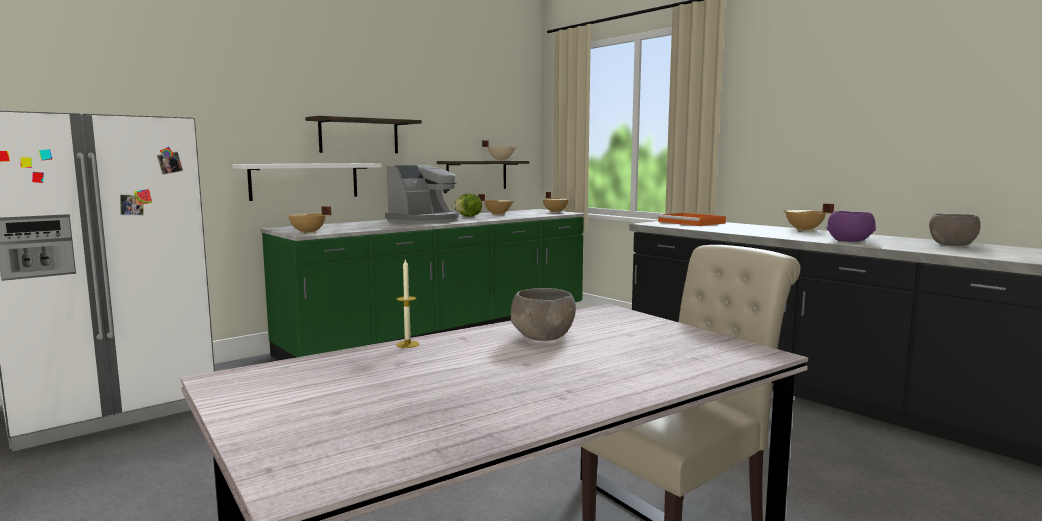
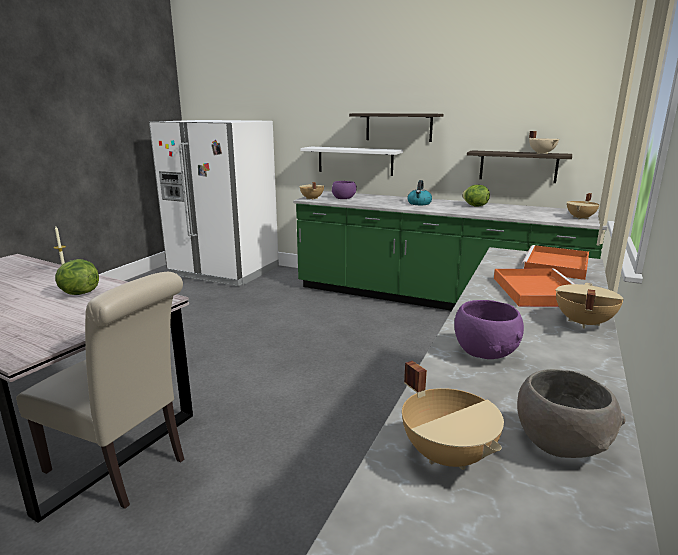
camera: 65 degrees right, 10 degrees up
(336, 228) = (344, 198): none -> purple bowl
(424, 221) = (419, 203): coffee machine -> kettle
(497, 214) = (510, 209): beige cooking pot -> beige cooking pot (448, 454)
(543, 337) = (78, 293): grey bowl -> lettuce
(743, 228) = (535, 290): none -> orange tray

